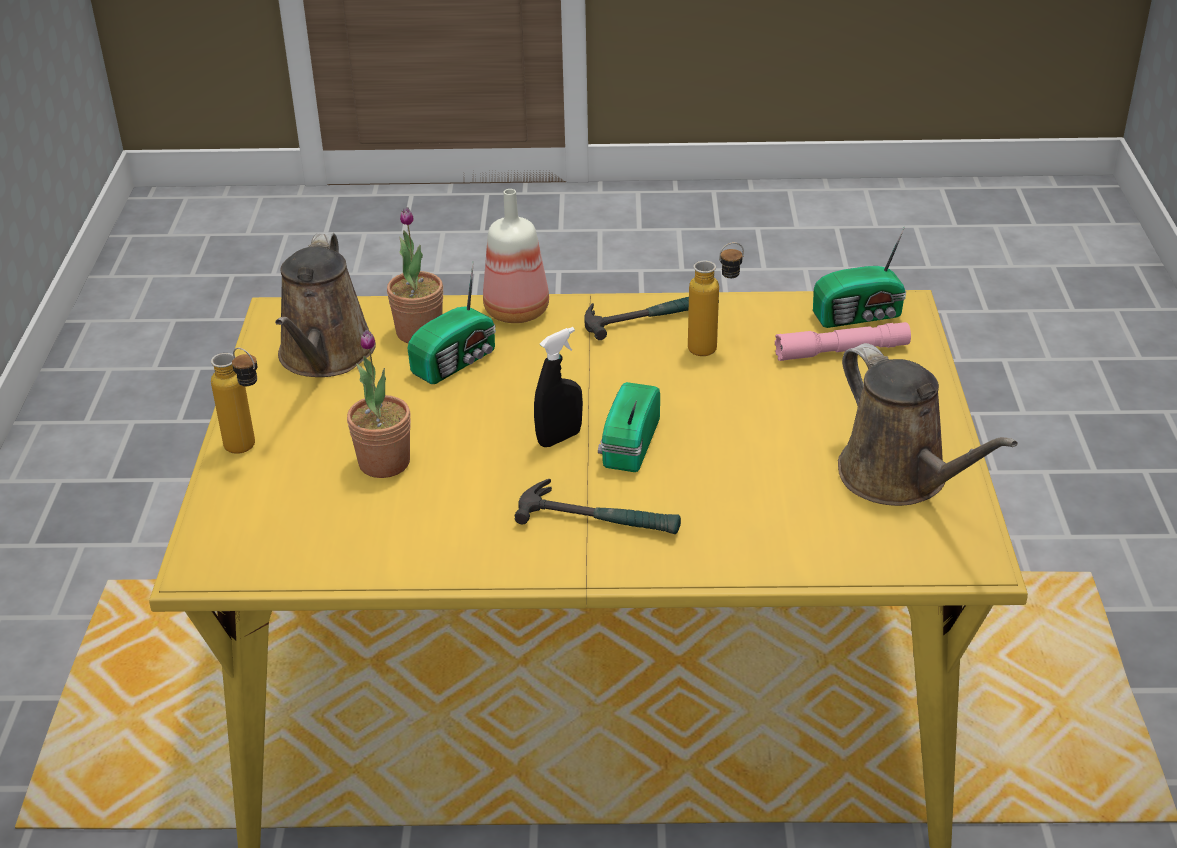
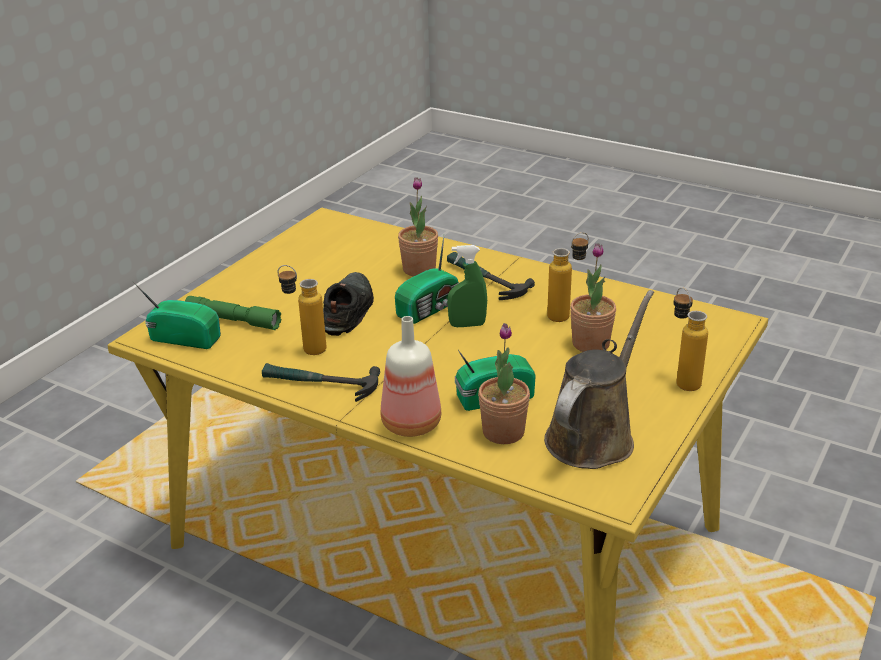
camera: 150 degrees left, 5 degrees down
(441, 497) = (566, 315): none -> bottle
(559, 438) = (467, 325): black spray bottle -> green spray bottle
(710, 505) = (419, 269): none -> potted plant
(728, 409) = (348, 310): none -> black shoe
(842, 351) = (233, 320): pink flashlight -> green flashlight
(899, 478) = (308, 253): brown watering can -> none

